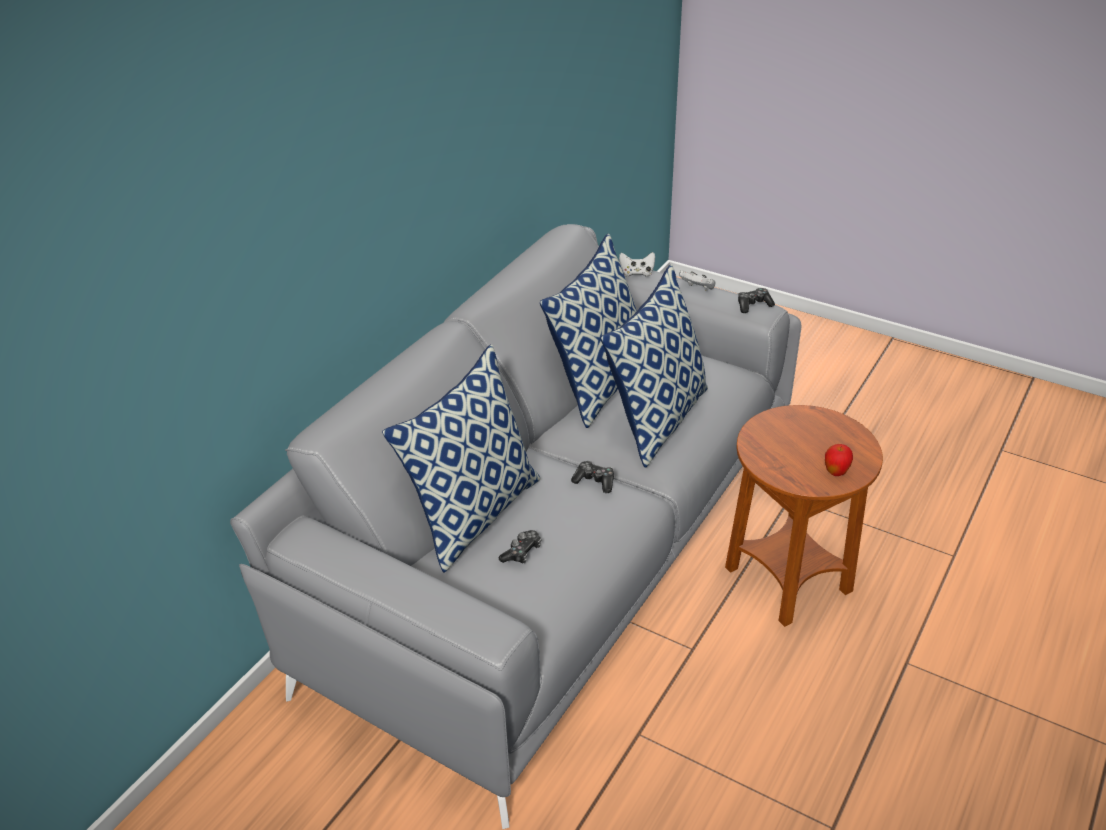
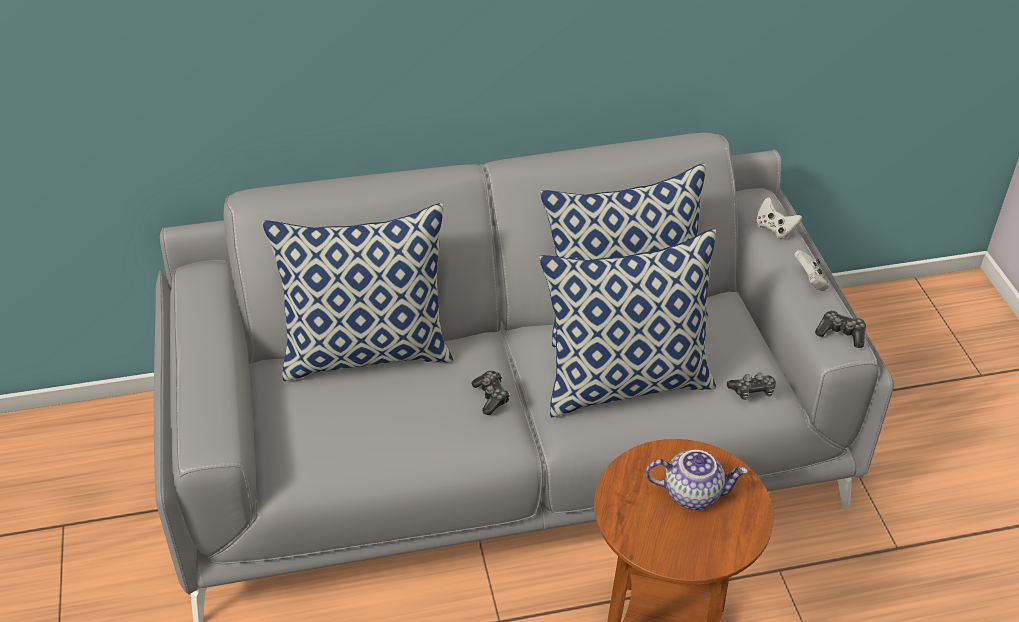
camera: 45 degrees right, 5 degrees up
(522, 552) = (354, 409): game controller -> game controller (752, 391)
(803, 438) = (693, 493): none -> teapot
(835, 473) = (670, 546): apple -> none

